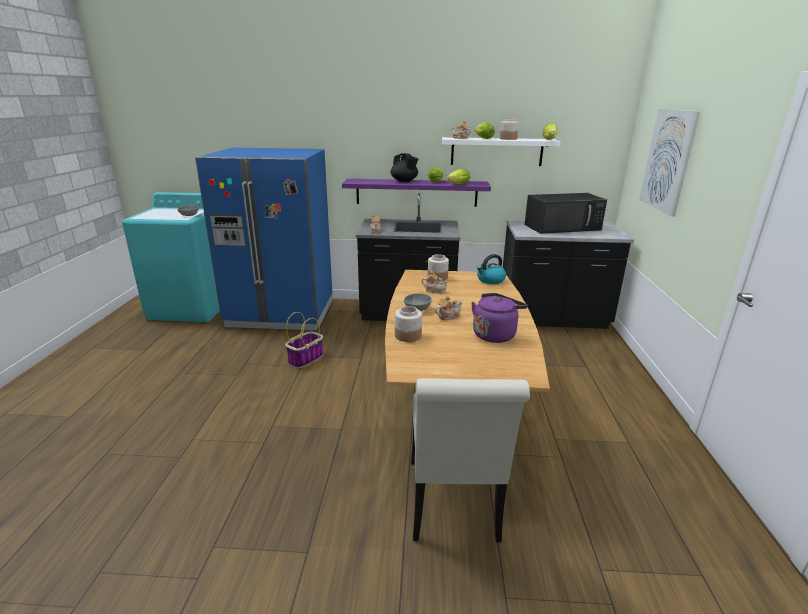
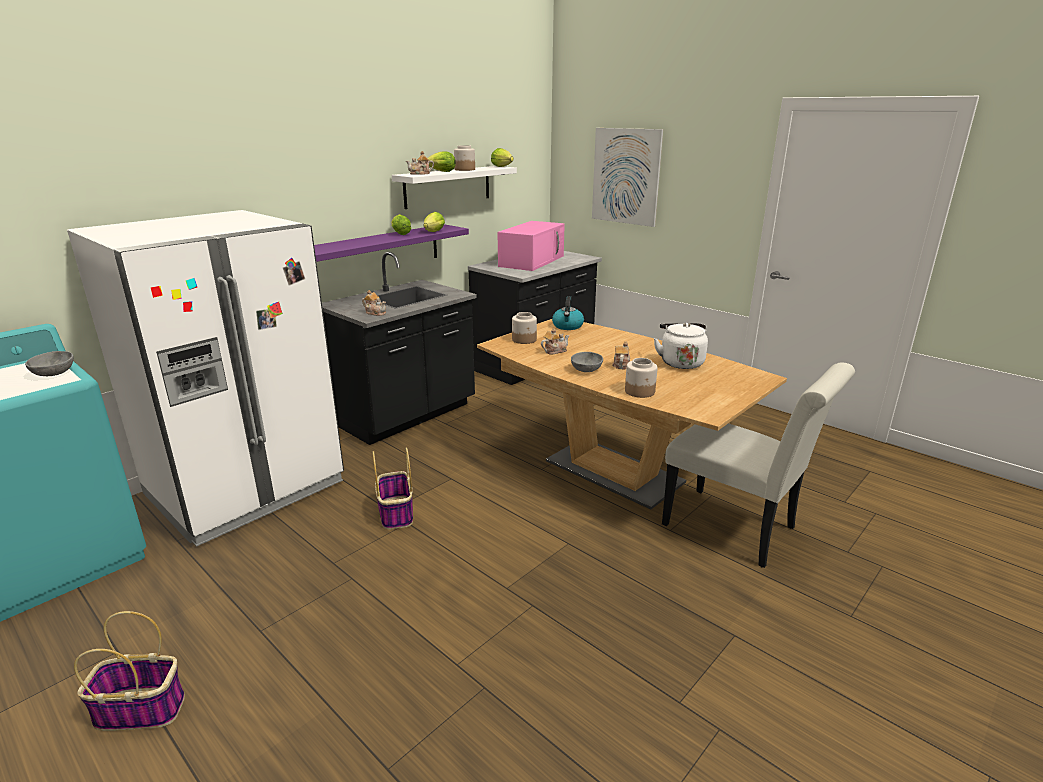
camera: 50 degrees left, 0 degrees up
(114, 373) = (142, 709): none -> basket
(281, 313) = (246, 488): blue fridge -> white fridge
(404, 181) = (366, 240): black teapot -> none
(495, 334) = (680, 362): purple kettle -> white kettle
(563, 227) = (532, 261): black microwave -> pink microwave

